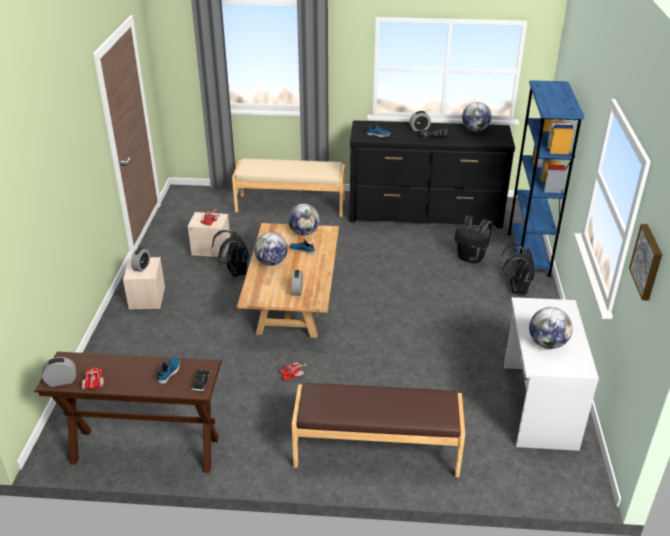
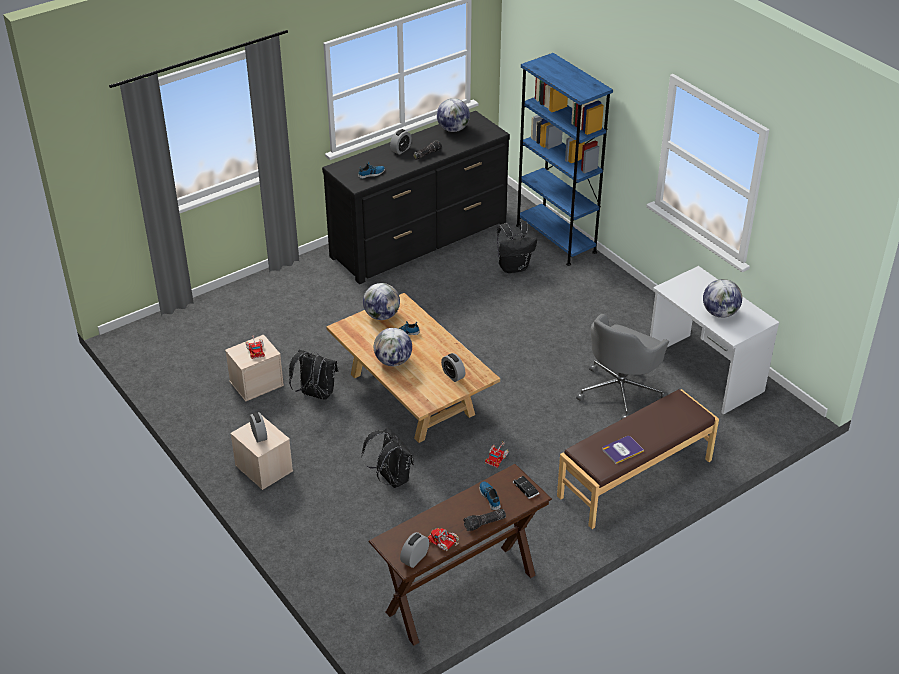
camera: 40 degrees left, 5 degrees up
(137, 388) = (484, 524): none -> flashlight
(290, 205) = (274, 294): beige bench -> none
(345, 408) = (622, 450): none -> book
(447, 380) = (620, 391): none -> grey office chair
(516, 288) = (582, 279): black backpack -> black backpack (391, 478)
(648, 262) = (801, 211): picture -> none

